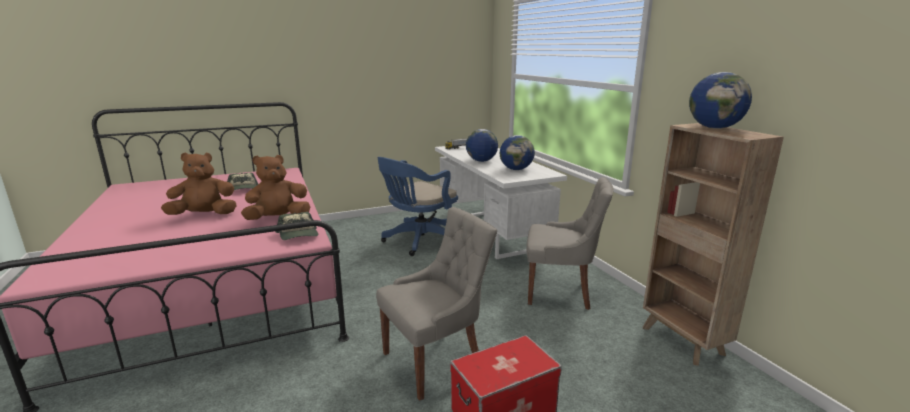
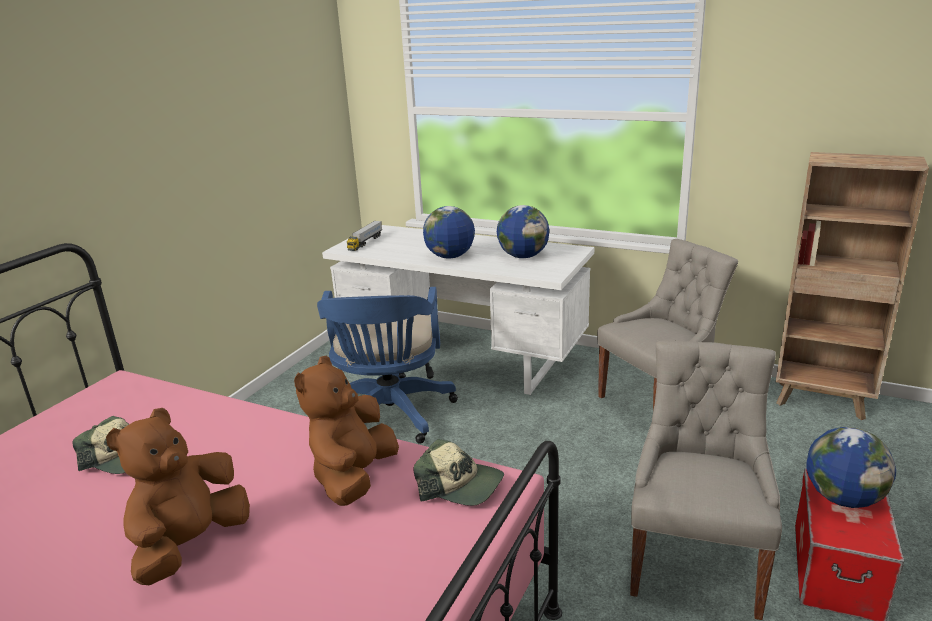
camera: 40 degrees left, 5 degrees up
(714, 128) = (851, 157): globe -> globe (843, 498)

